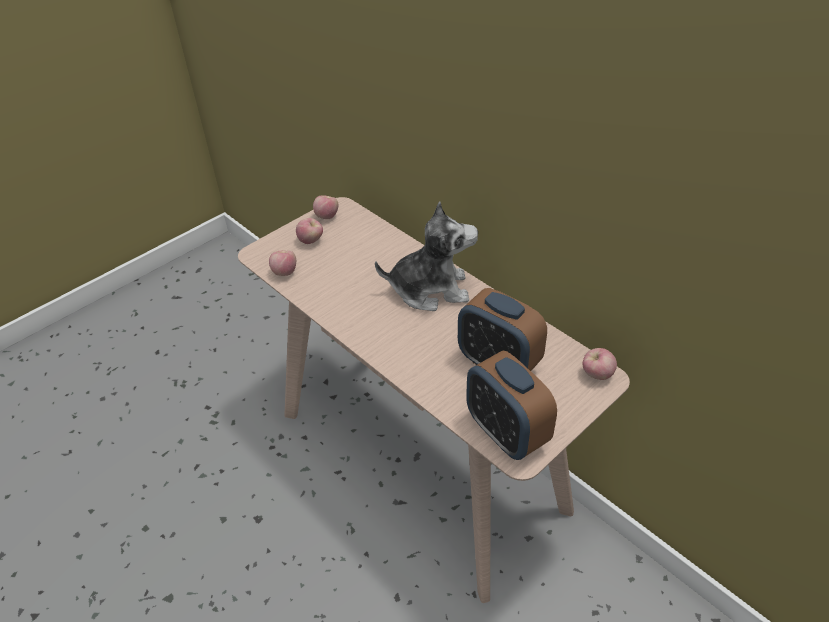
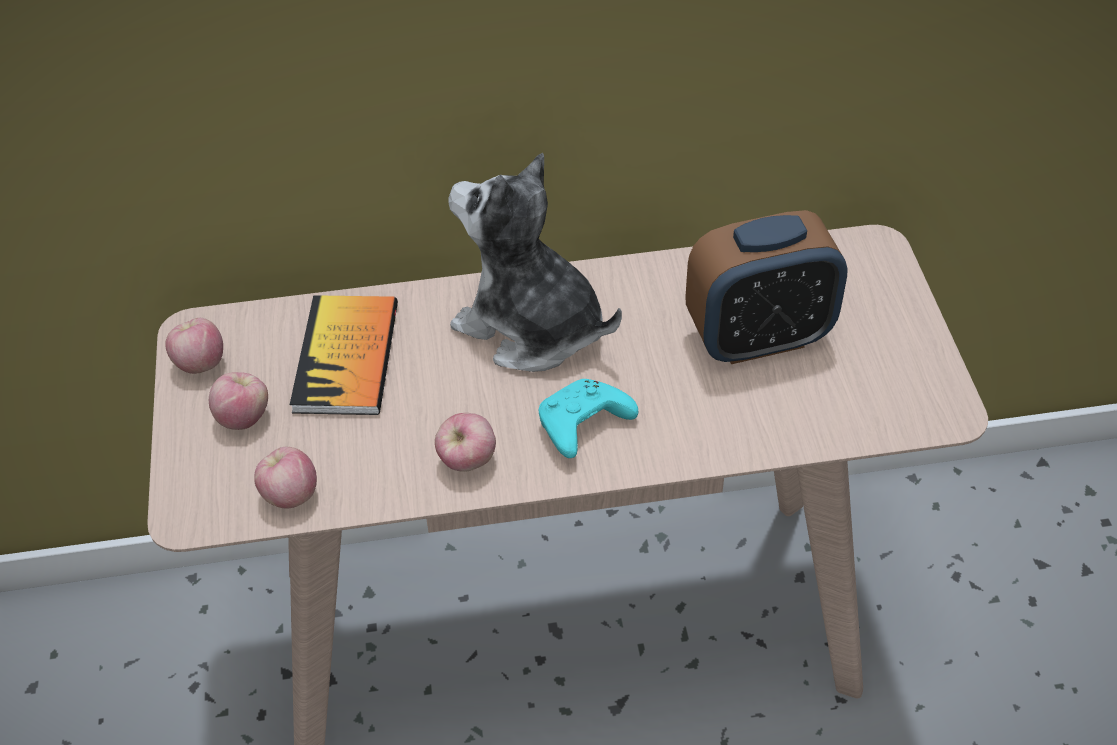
camera: 55 degrees left, 5 degrees up
(364, 249) = (346, 357): none -> book
(389, 333) = (582, 427): none -> turquoise game controller
(430, 289) = (531, 327): plush toy -> plush toy turned 90 degrees counterclockwise
(506, 433) = (894, 401): alarm clock -> none
(597, 374) = (861, 252): apple -> apple (467, 461)

